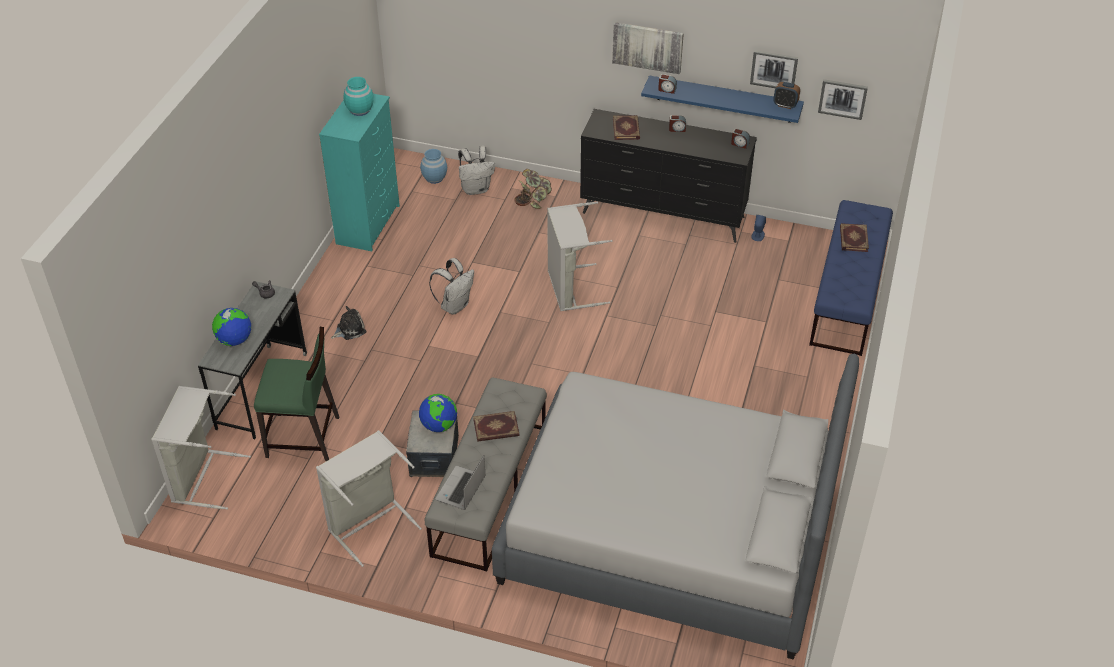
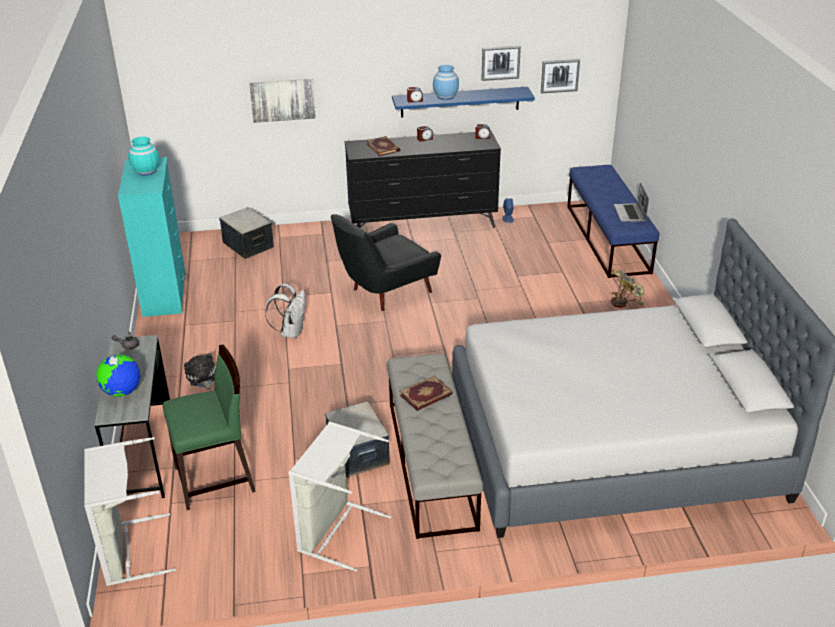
camera: 25 degrees left, 10 degrees down
(349, 329) = (202, 378): plush toy -> plush toy turned 60 degrees counterclockwise
(434, 178) = (204, 247): blue vase -> blue vase (445, 97)
(439, 425) = (360, 417): globe -> none
(461, 489) = (432, 454): laptop -> laptop (630, 214)
(476, 189) = (248, 245): white backpack -> storage box
(533, 199) = (305, 240): potted plant -> potted plant (626, 299)
(570, 289) = (385, 292): grey laundry basket -> black armchair
(647, 47) = (388, 67): picture -> picture (282, 100)
(785, 105) = (516, 91): alarm clock -> none
(853, 239) = (602, 188): book -> none

